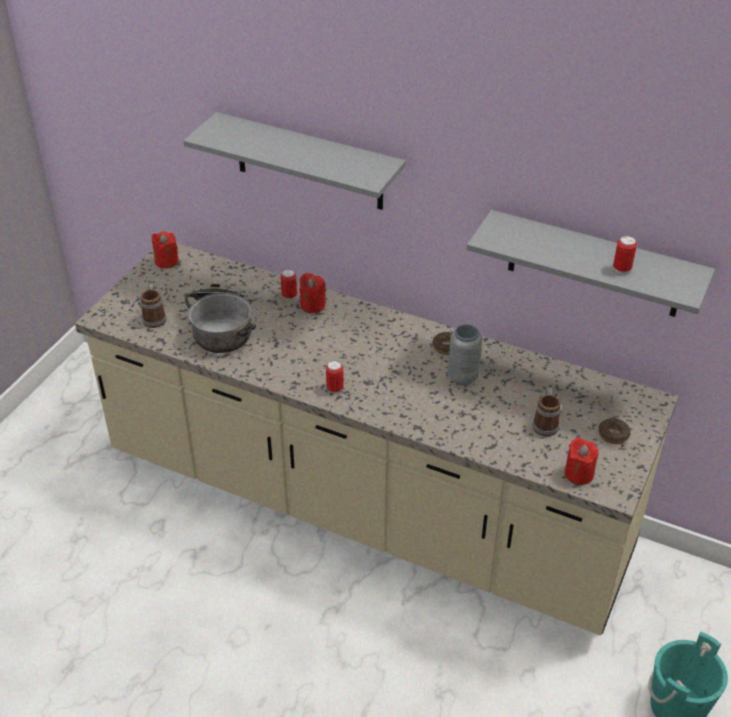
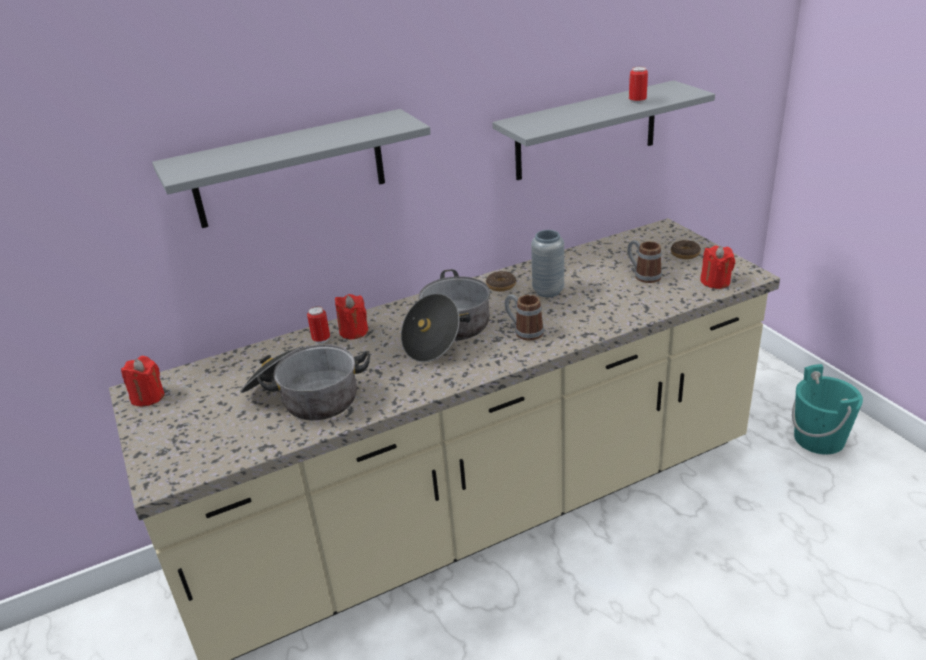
camera: 50 degrees left, 10 degrees down
(154, 317) = (222, 438): mug -> mug (524, 331)
(335, 388) = (483, 359): can -> none
(351, 353) = (448, 334): none -> cooking pot

